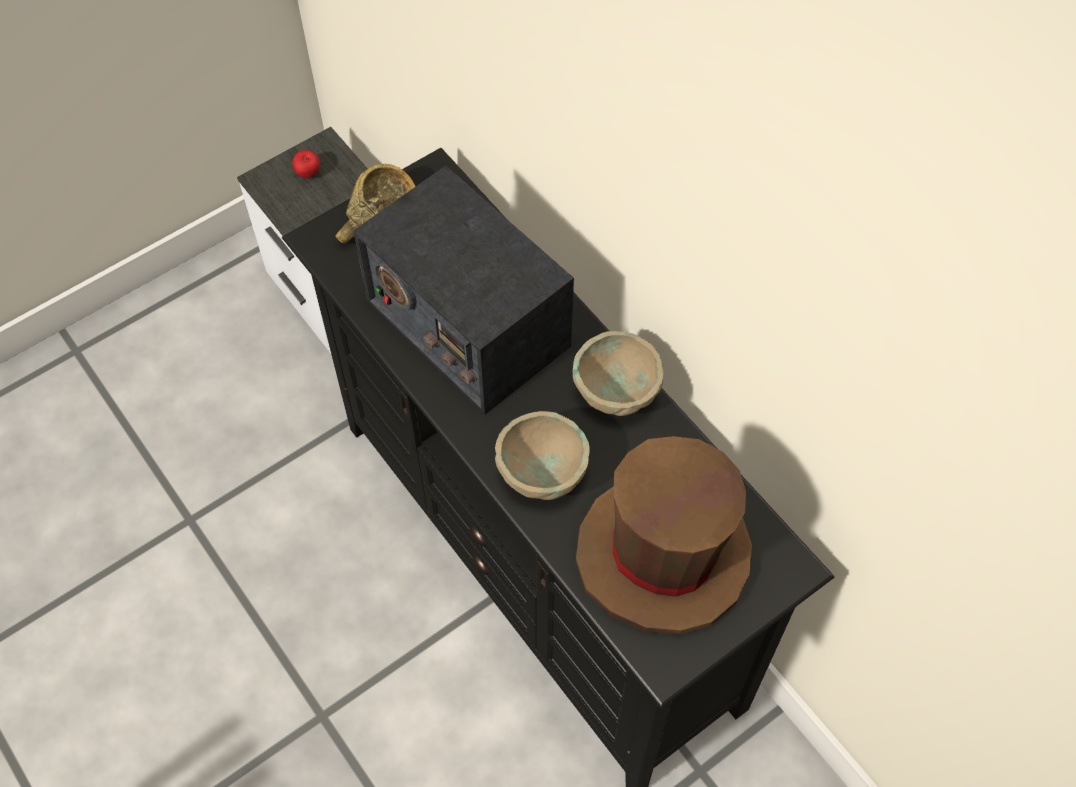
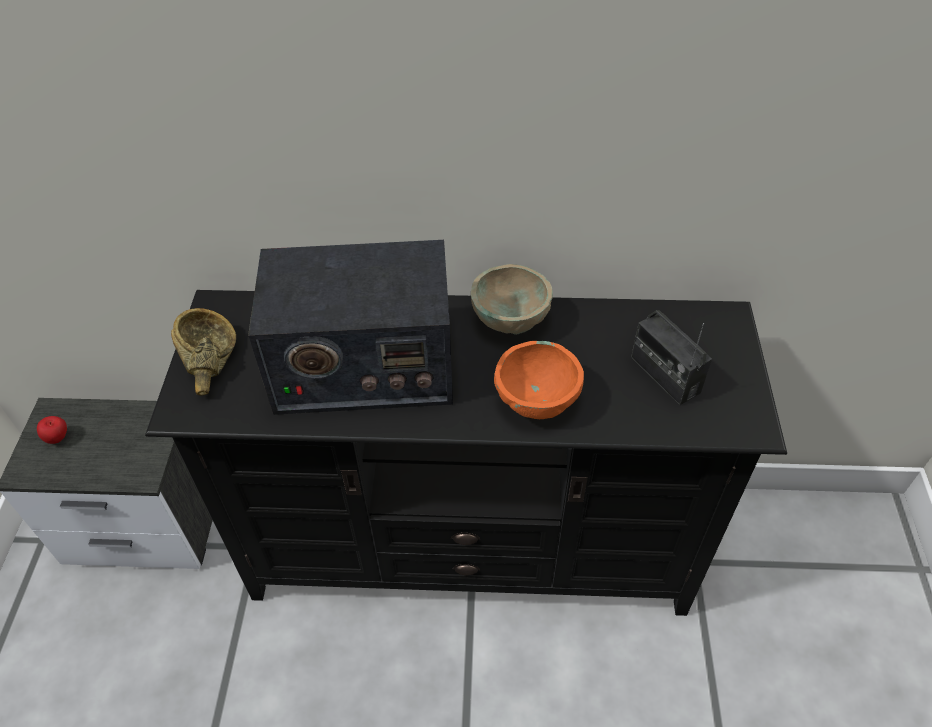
camera: 50 degrees left, 10 degrees down
(542, 474) = (537, 402): beige bowl -> orange bowl
(663, 555) = (664, 375): brown hat -> radio

